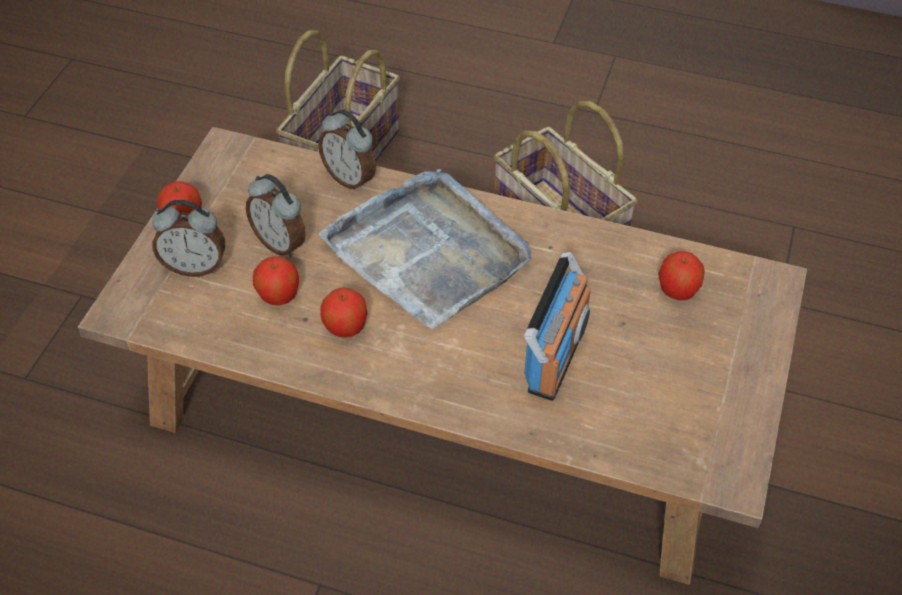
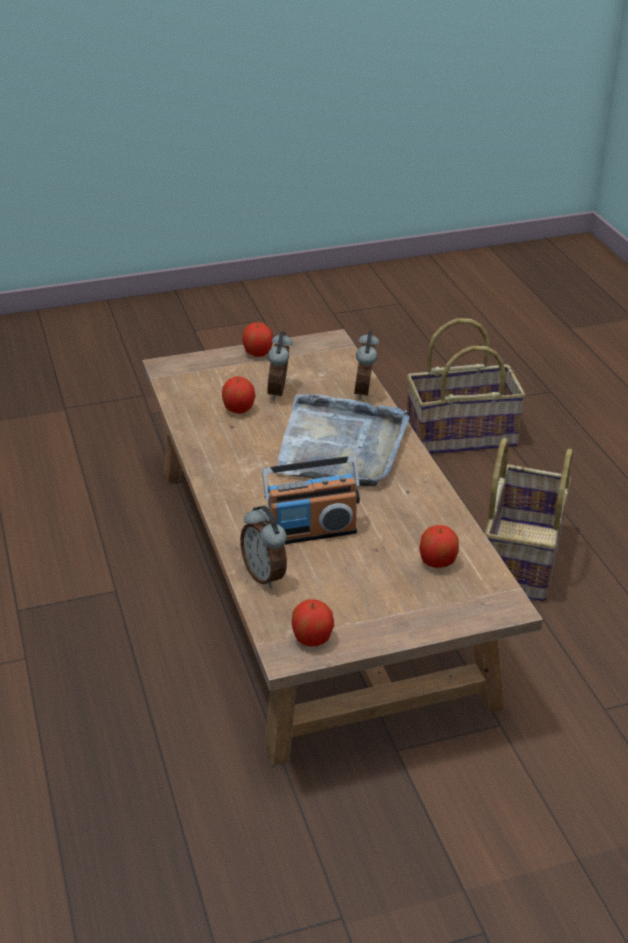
camera: 55 degrees right, 15 degrees down
(195, 266) = (227, 373): alarm clock -> alarm clock (265, 575)
(345, 327) = (242, 443): apple -> apple (312, 639)

